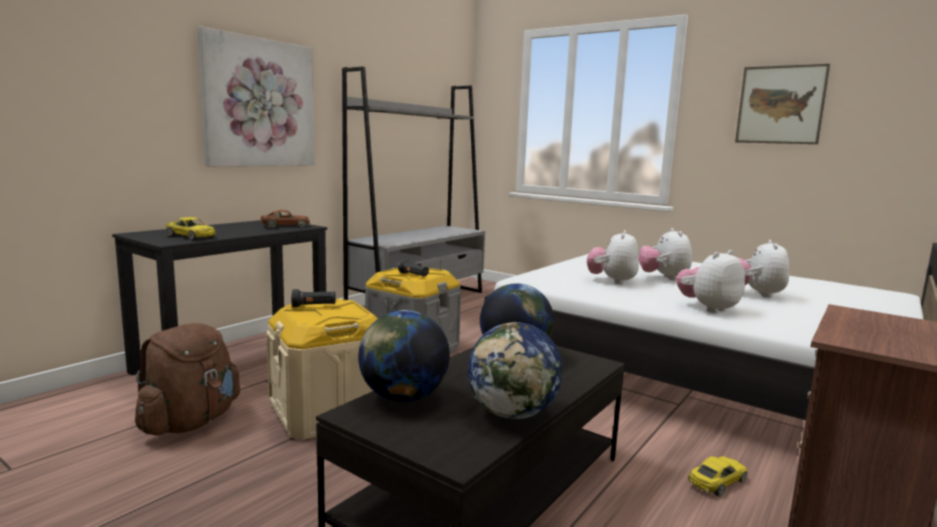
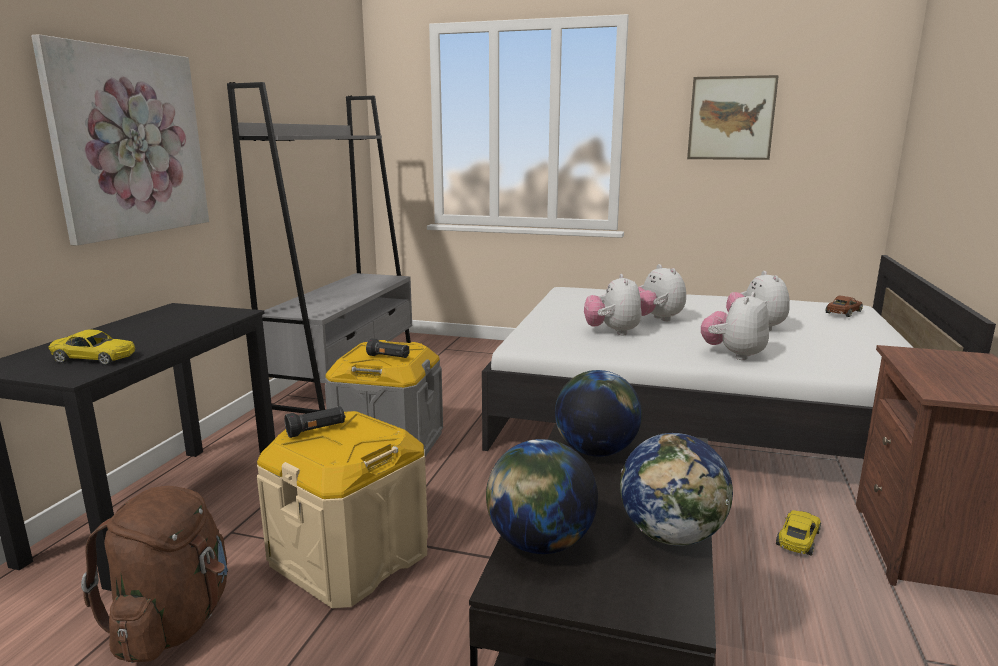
camera: 20 degrees left, 5 degrees up
(285, 226) = (206, 317): brown toy car -> brown toy car (843, 312)

